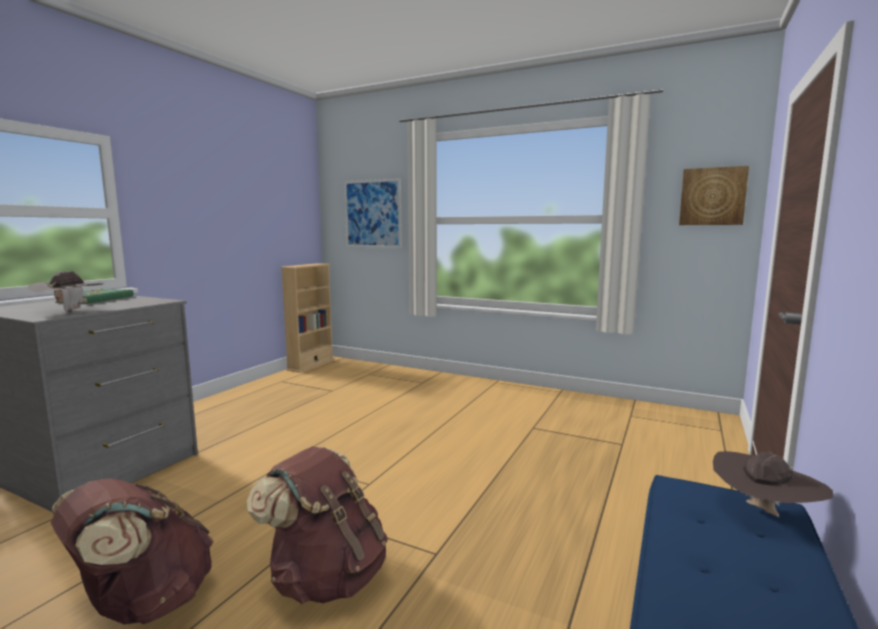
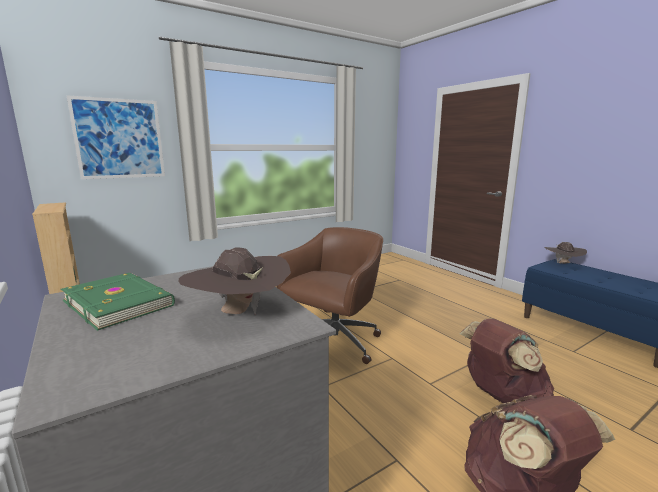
camera: 60 degrees left, 5 degrees up
(373, 446) = (333, 343): none -> brown office chair
(712, 196) = (378, 135): picture -> none

